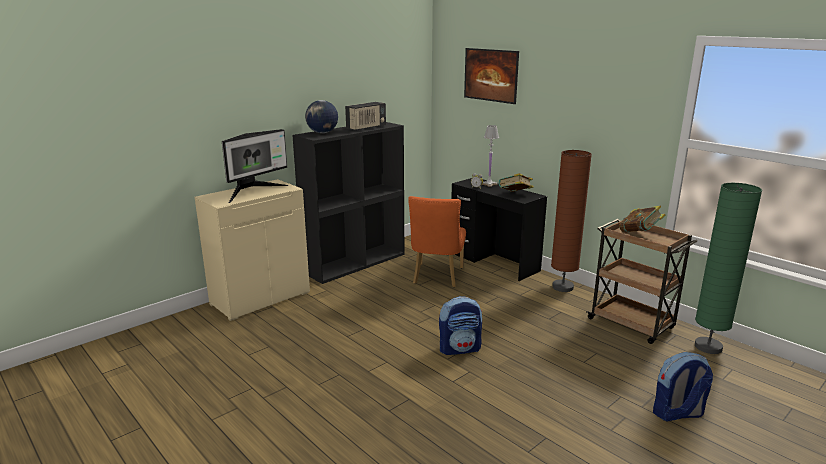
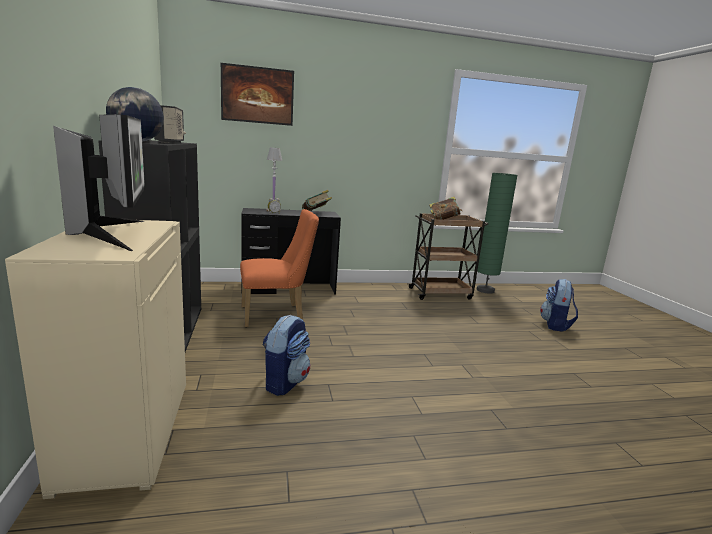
camera: 60 degrees left, 5 degrees down
(436, 277) = (277, 315): orange chair -> orange chair turned 60 degrees counterclockwise
(460, 349) = (420, 354): backpack -> backpack (285, 382)
(562, 287) = (366, 288): brown floor lamp -> none

